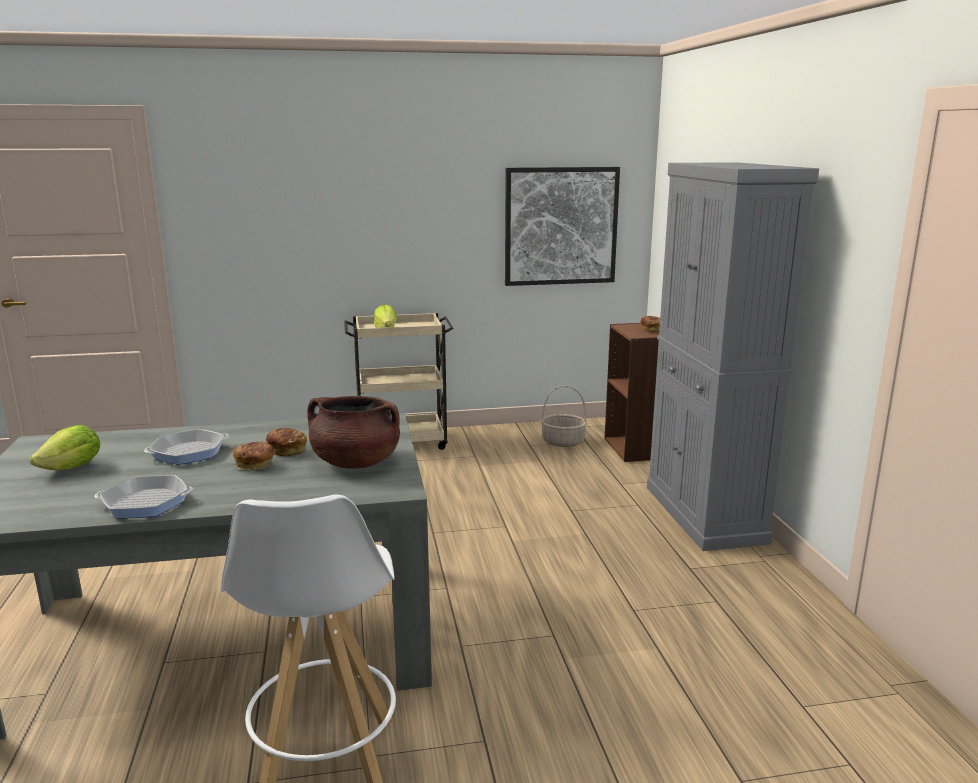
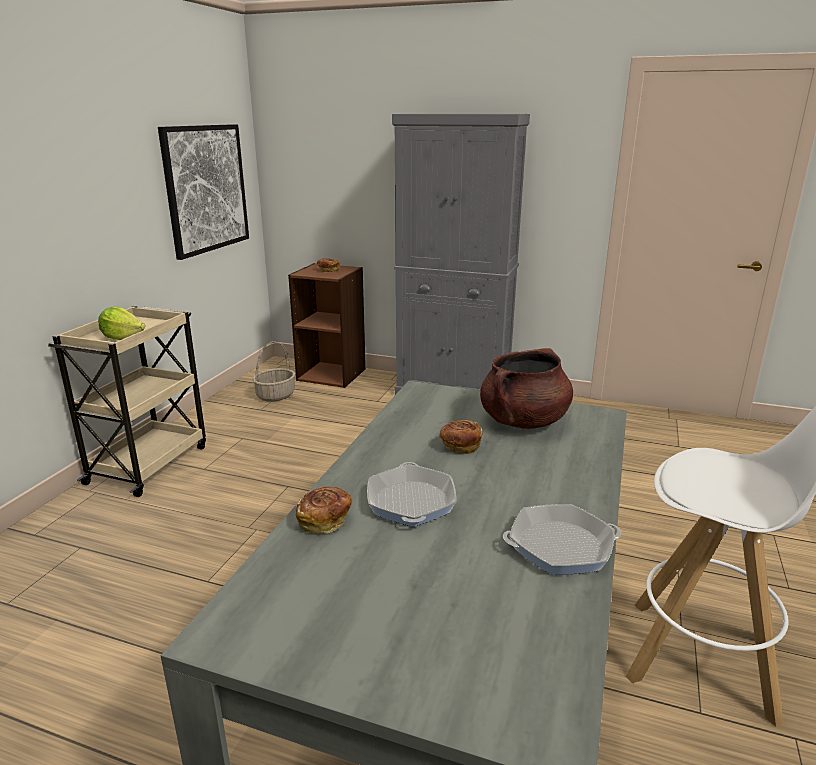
camera: 60 degrees left, 5 degrees up
(72, 467) = (386, 598): lettuce -> none
(146, 503) = (560, 546): frying pan -> frying pan turned 120 degrees counterclockwise
(255, 465) = (490, 467): bread -> bread (324, 520)

